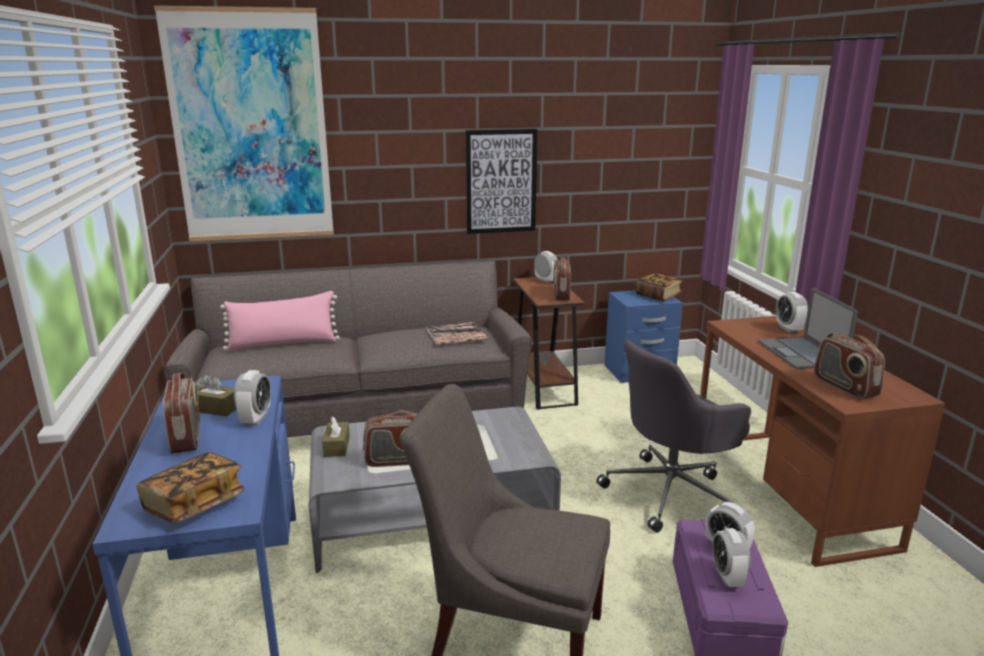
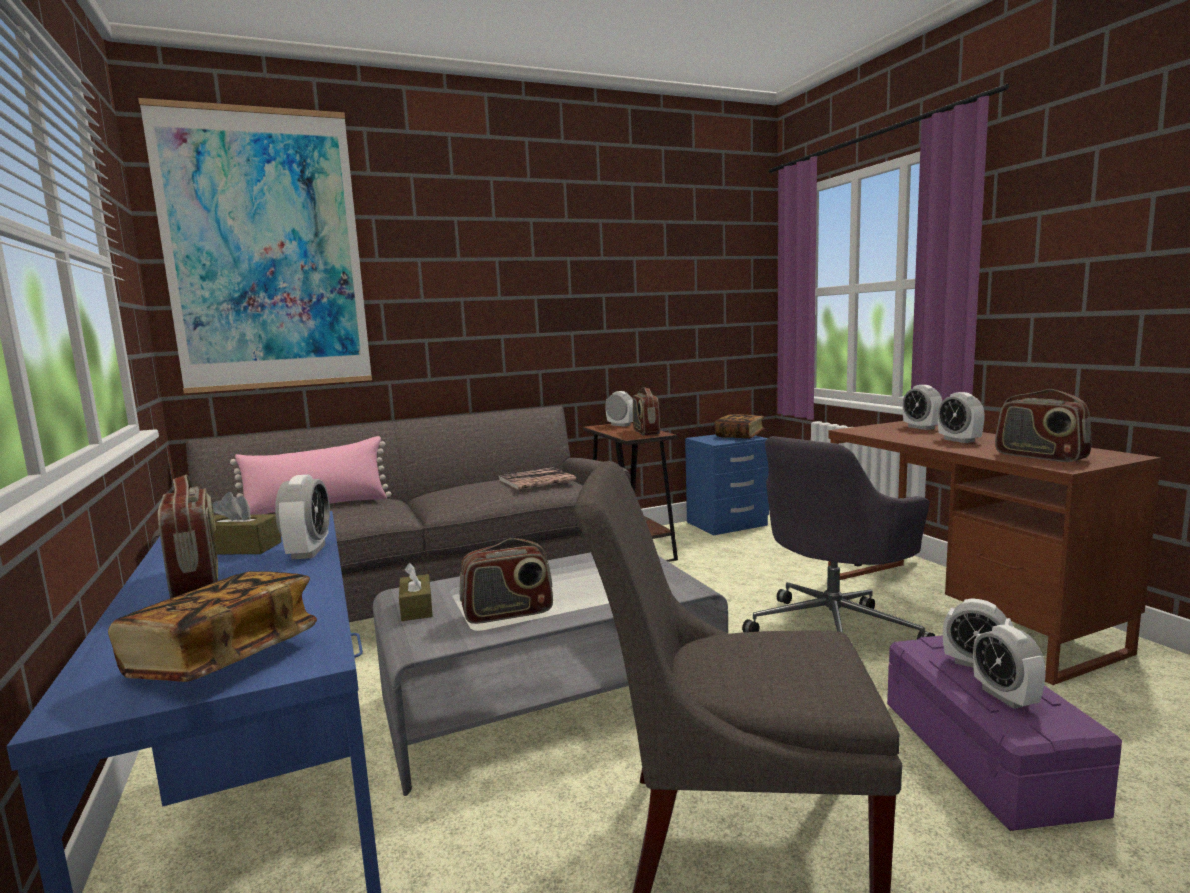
camera: 10 degrees left, 10 degrees down
(501, 181) = (562, 316): picture -> none
(802, 353) = (959, 440): laptop -> alarm clock

